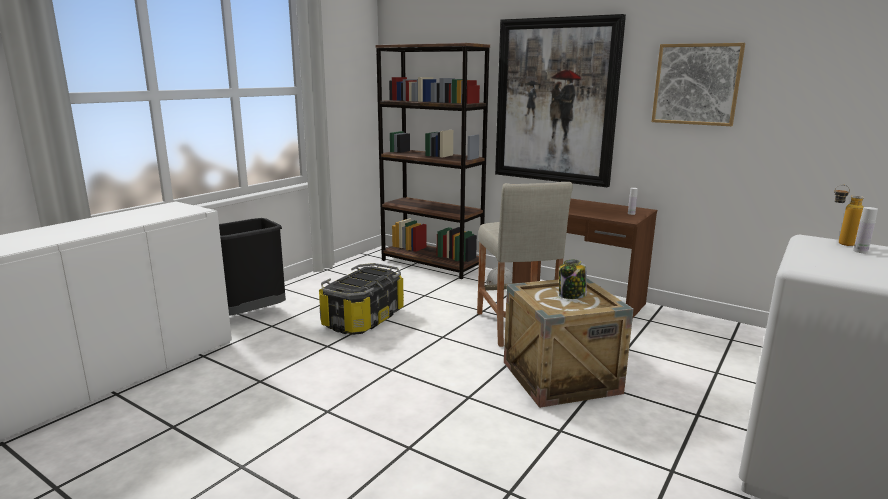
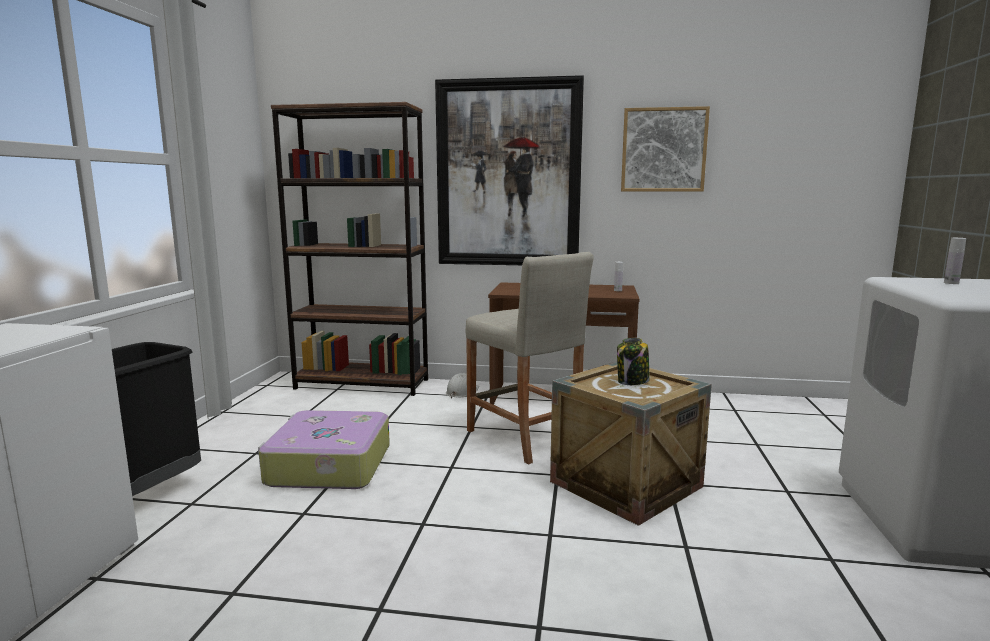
camera: 25 degrees left, 5 degrees down
(364, 319) = (328, 465): storage box -> suitcase
(839, 243) = (920, 279): bottle -> none

